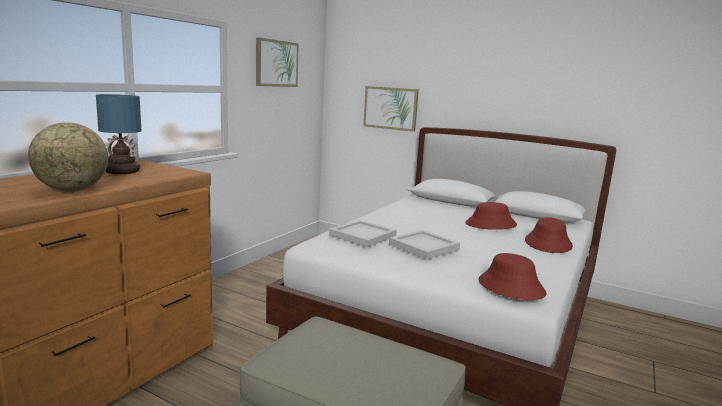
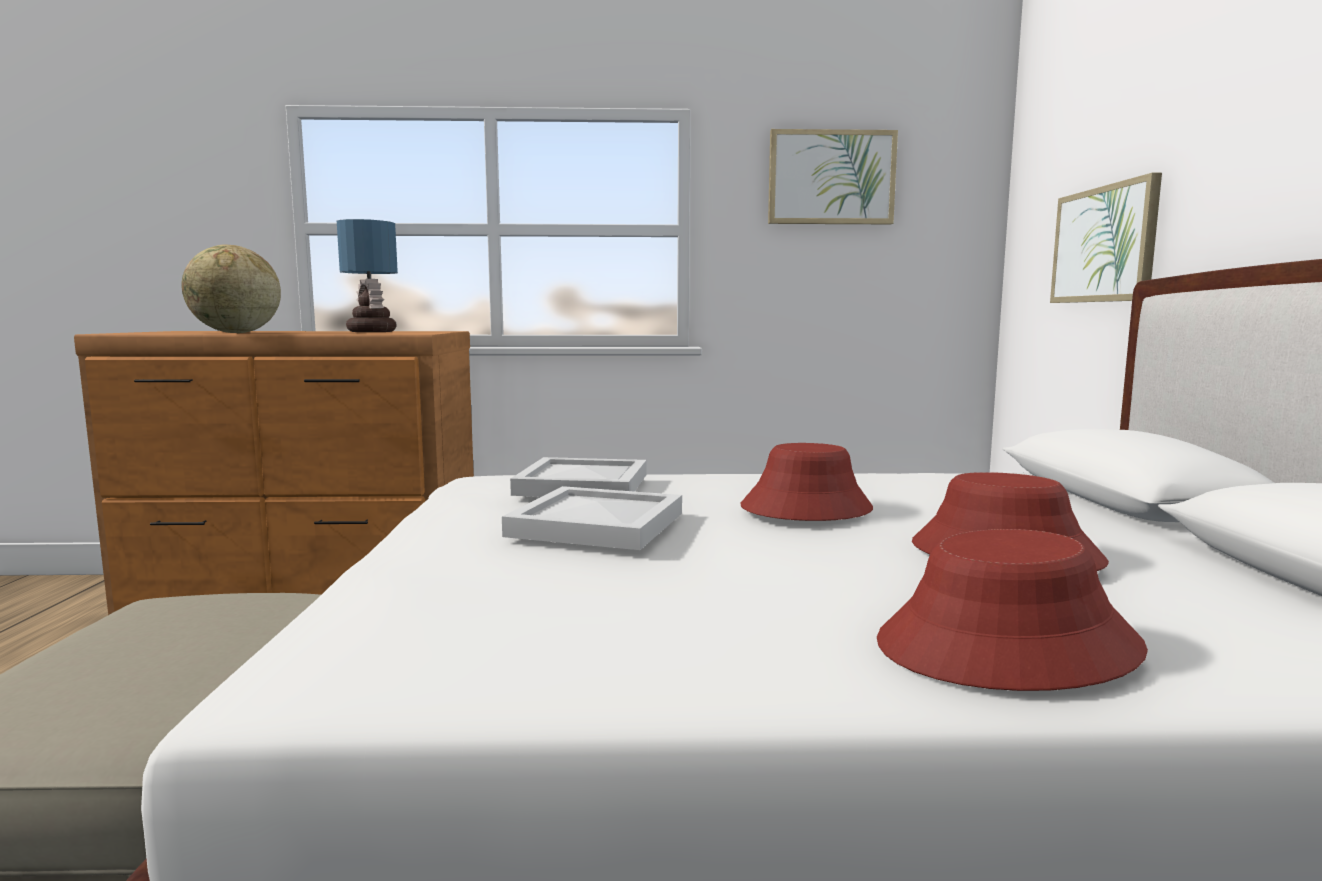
camera: 60 degrees right, 5 degrees down
(510, 287) = (386, 637): red hat -> red hat (806, 509)

